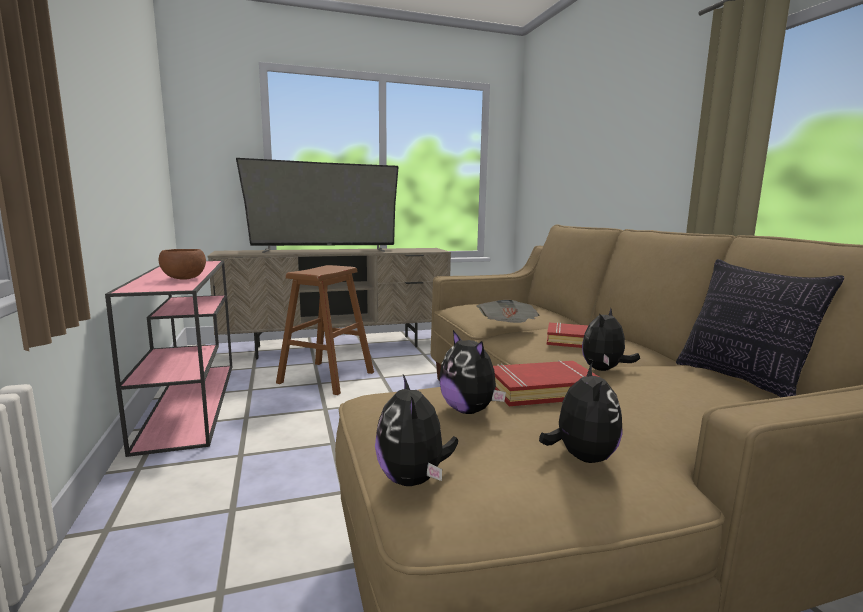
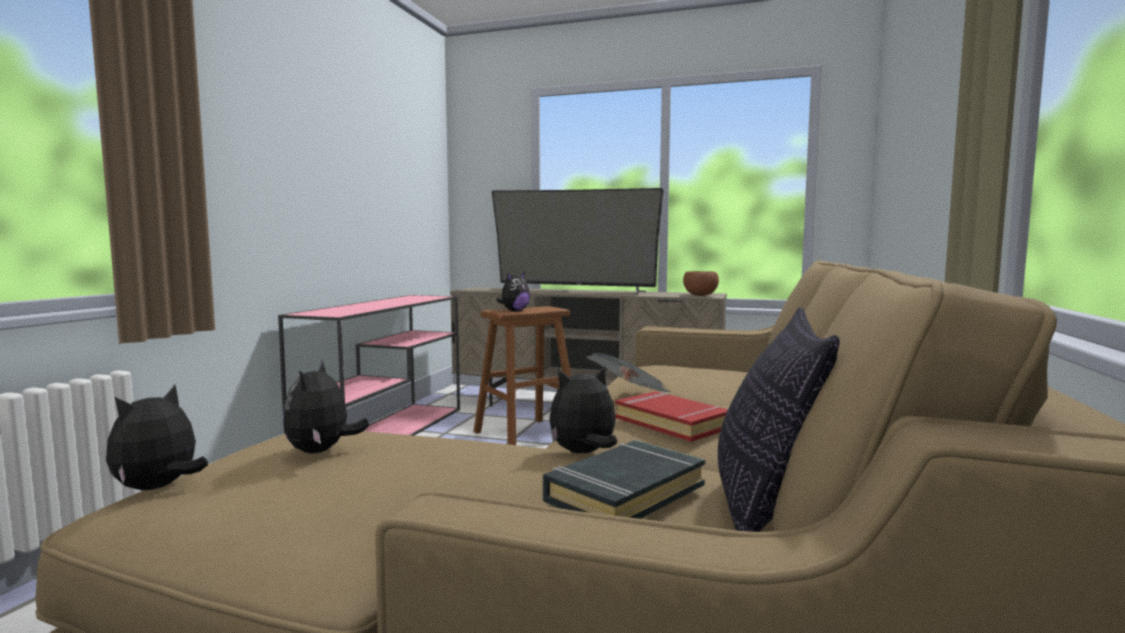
camera: 35 degrees right, 5 degrees down
(184, 279) = (366, 308): brown bowl -> brown bowl (700, 295)
(542, 390) = (436, 452): red book -> none
(581, 457) = (311, 517): plush toy -> plush toy (514, 311)
(694, 386) = (624, 493): none -> black book

